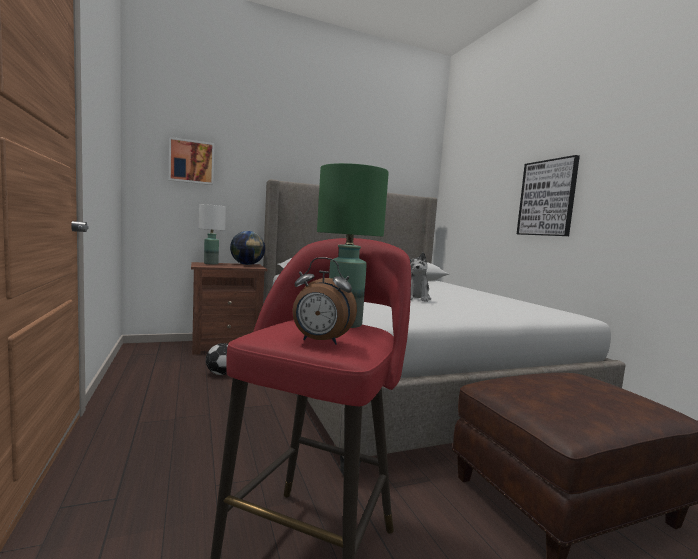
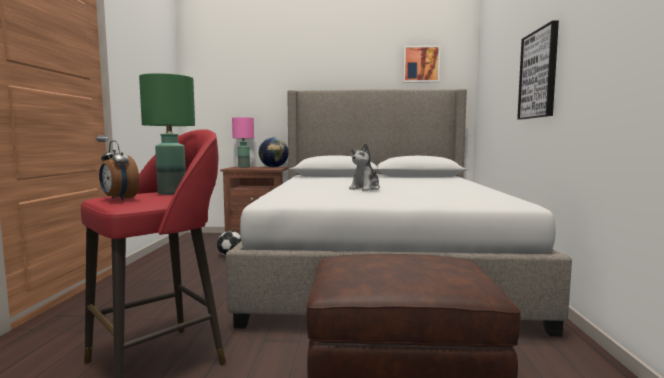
camera: 25 degrees right, 0 degrees up
(191, 162) = (229, 83): picture -> picture (421, 64)
(210, 263) = (243, 167): white table lamp -> pink table lamp

